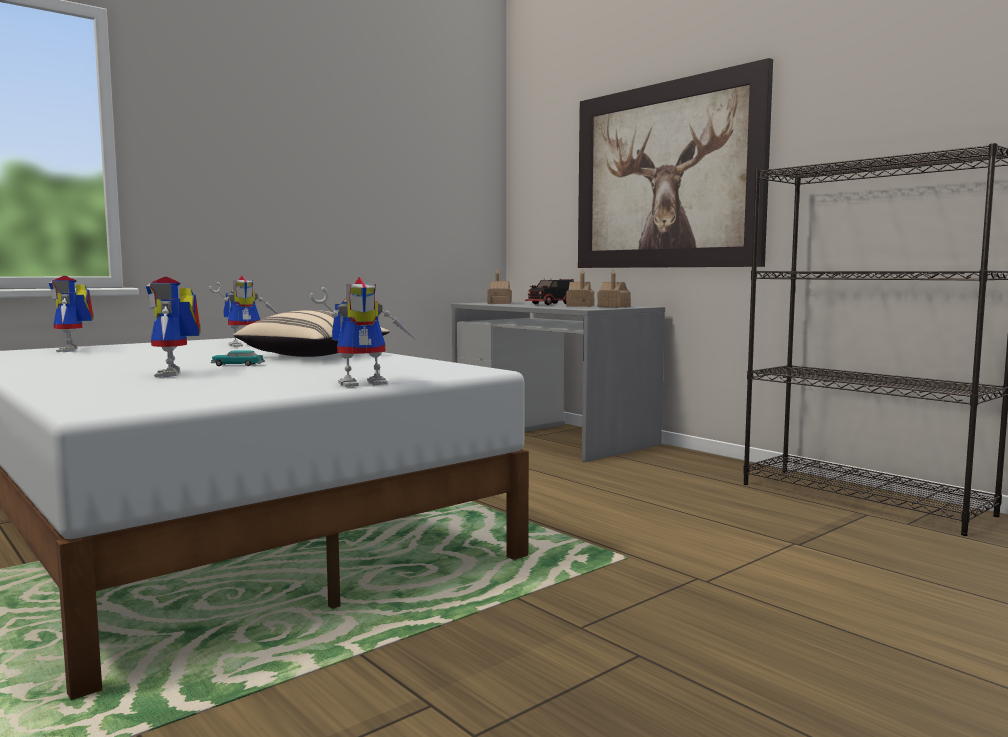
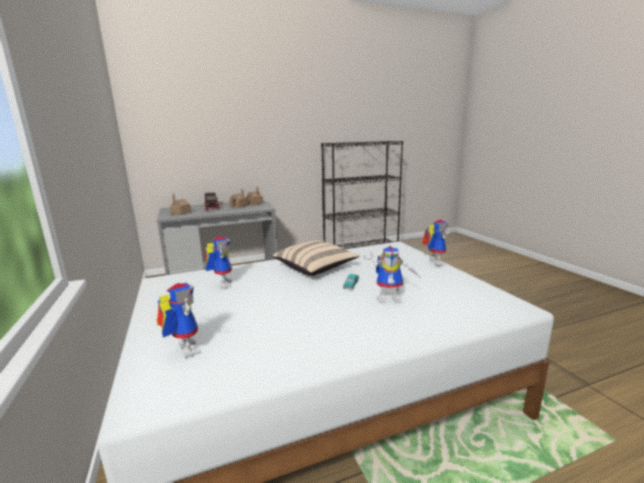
camera: 70 degrees left, 10 degrees up
(73, 350) = (183, 349): toy robot -> toy robot turned 120 degrees counterclockwise
(665, 176) = (253, 138): picture -> none

